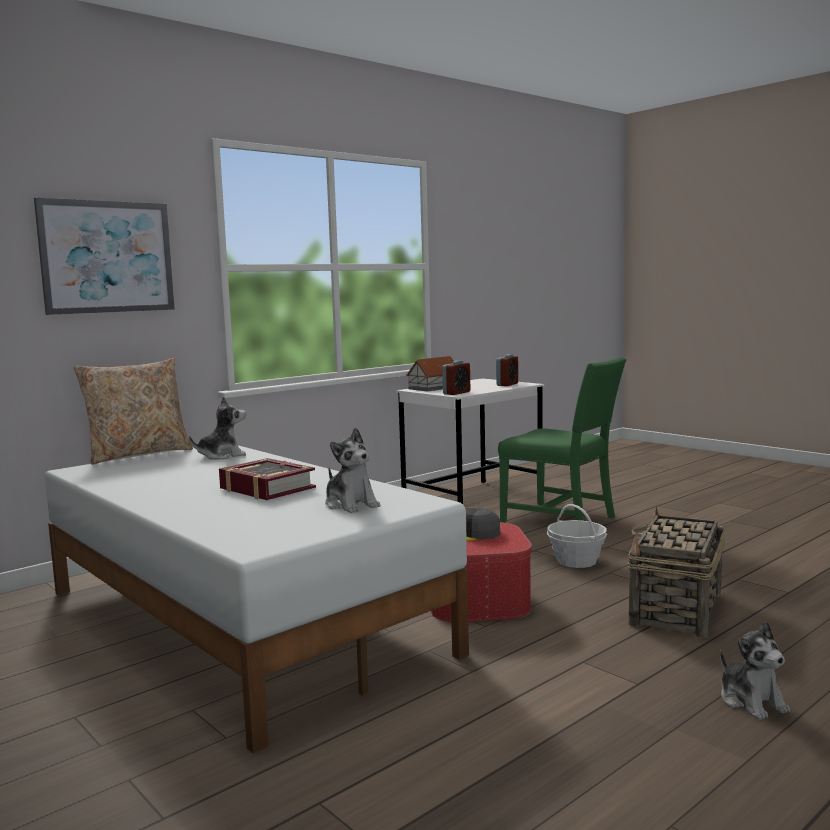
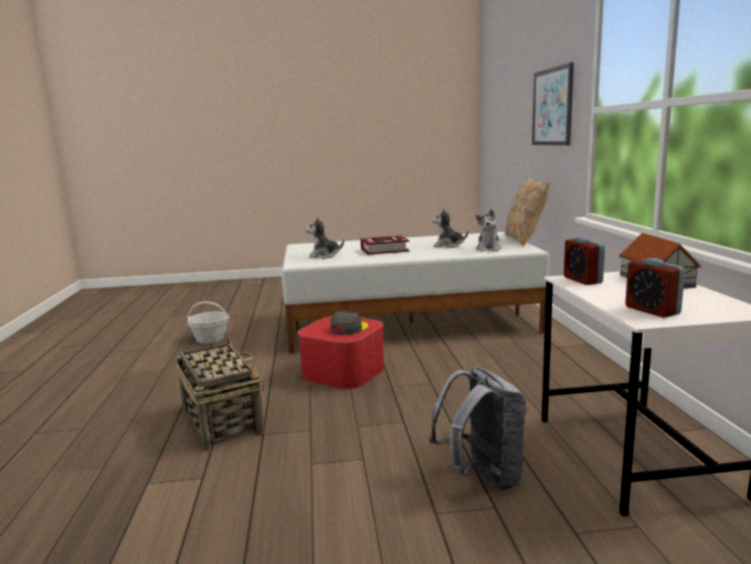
camera: 125 degrees right, 5 degrees up
(562, 519) = (482, 477): green chair -> grey backpack
(576, 561) = (352, 428): basket -> basket (210, 339)
(751, 701) = (136, 390): plush toy -> plush toy (448, 246)

